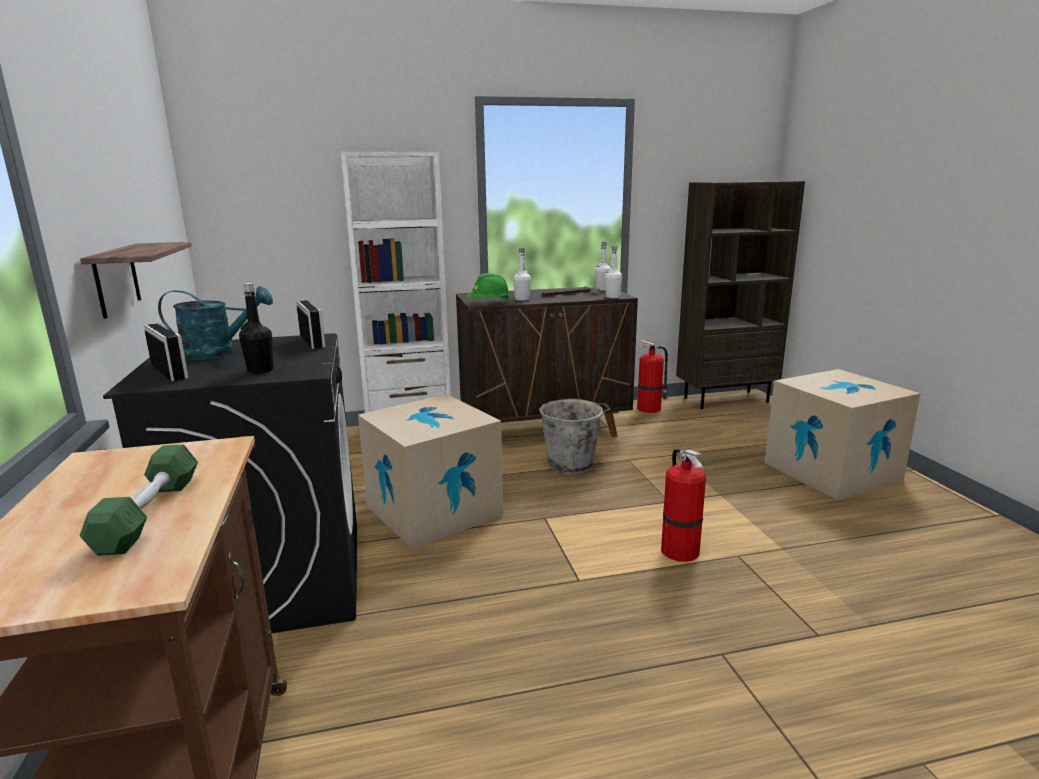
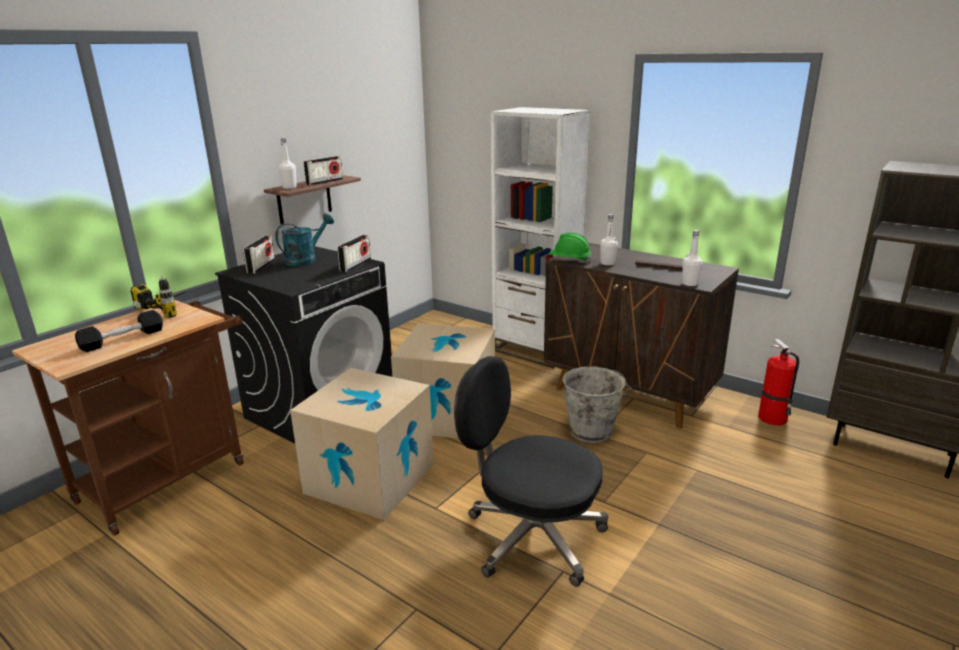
camera: 50 degrees right, 5 degrees up
(113, 459) = (172, 308): none -> power drill
(149, 513) = (123, 339): green dumbbell -> black dumbbell
(157, 246) = (324, 182): none -> radio
(218, 353) = (305, 259): turquoise watering can -> turquoise watering can turned 90 degrees counterclockwise
(260, 370) = (285, 279): black bottle -> none
(602, 289) = (713, 271): white bottle -> white bottle (289, 187)
(678, 550) = (531, 536): fire extinguisher -> black office chair
(831, 471) = (833, 580): cardboard box -> cardboard box (370, 478)

